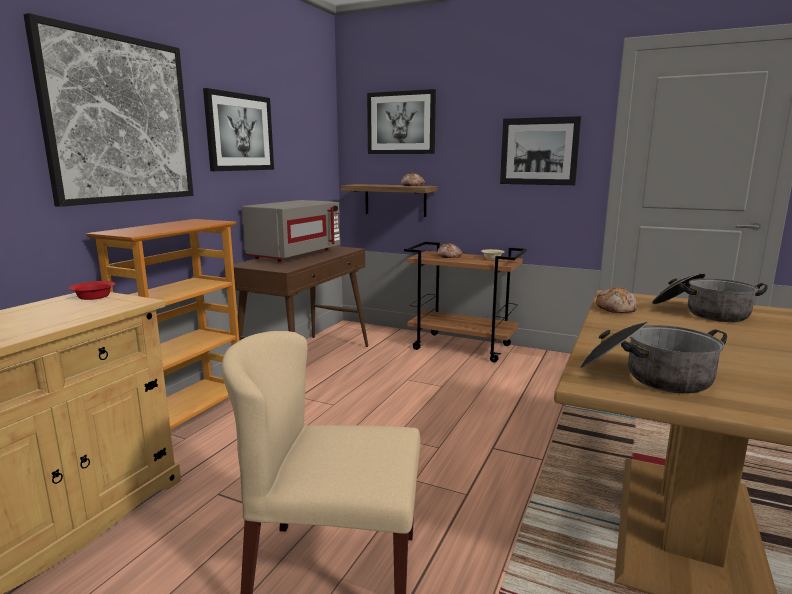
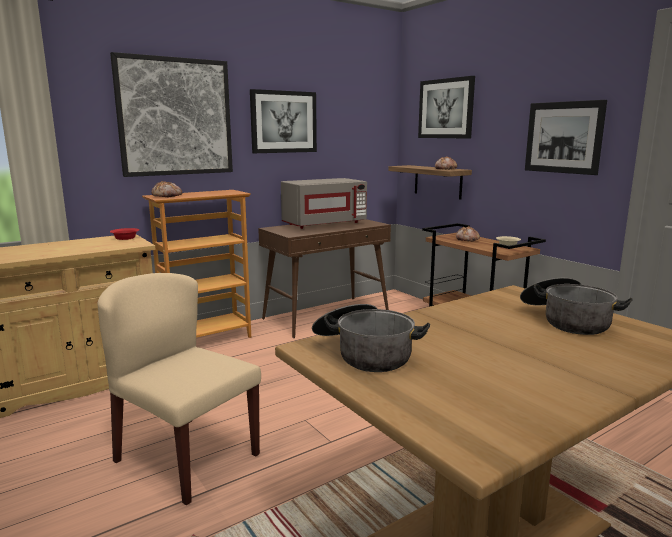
camera: 30 degrees right, 0 degrees up
(616, 309) = (483, 302): bread -> bread (167, 196)

